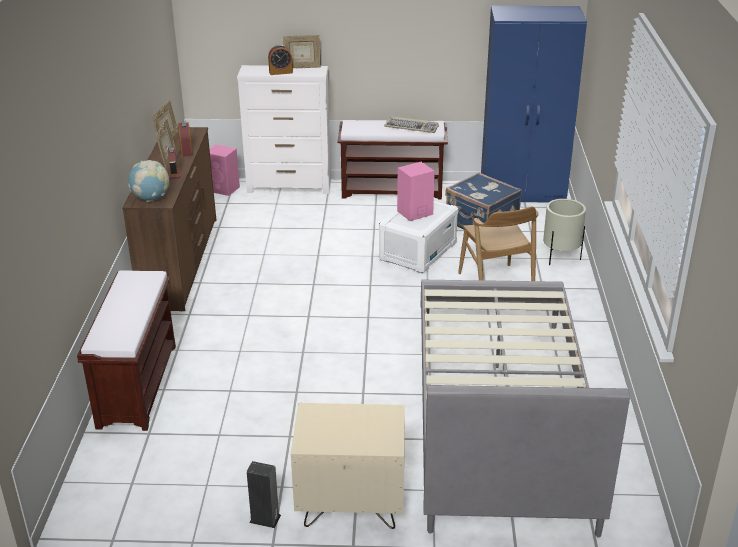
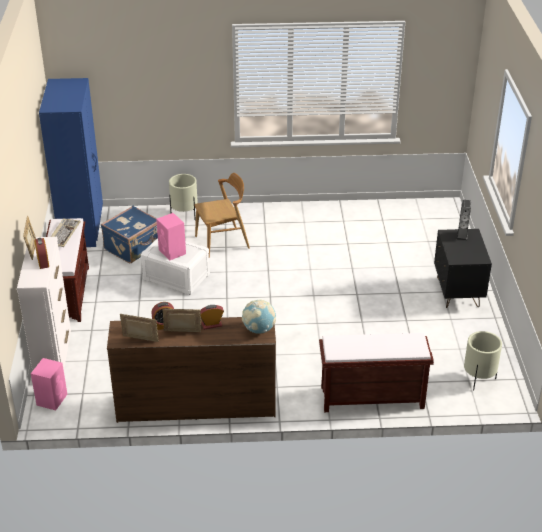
camera: 95 degrees left, 5 degrees up
(130, 494) = (478, 379): none -> beige planter
(265, 519) = (478, 322): speaker -> speaker (462, 235)
(350, 507) = (458, 293): beige nightstand -> black nightstand
(499, 416) = (366, 243): grey bed -> none

